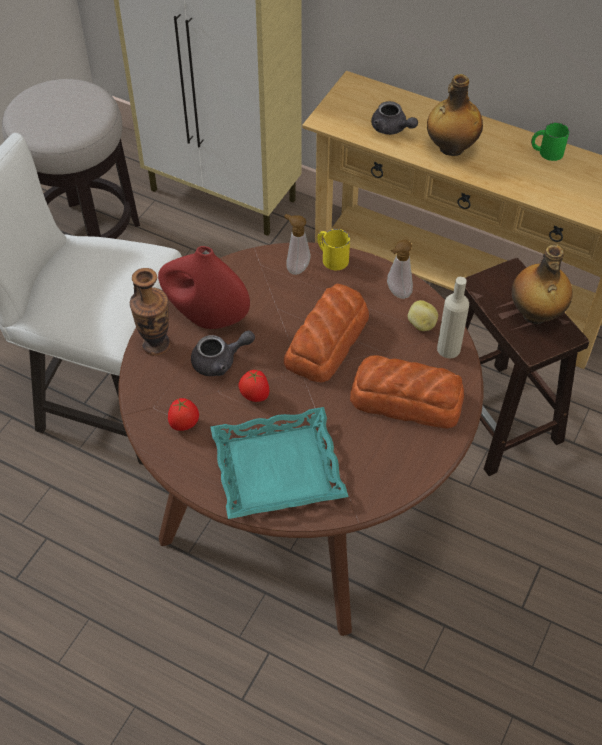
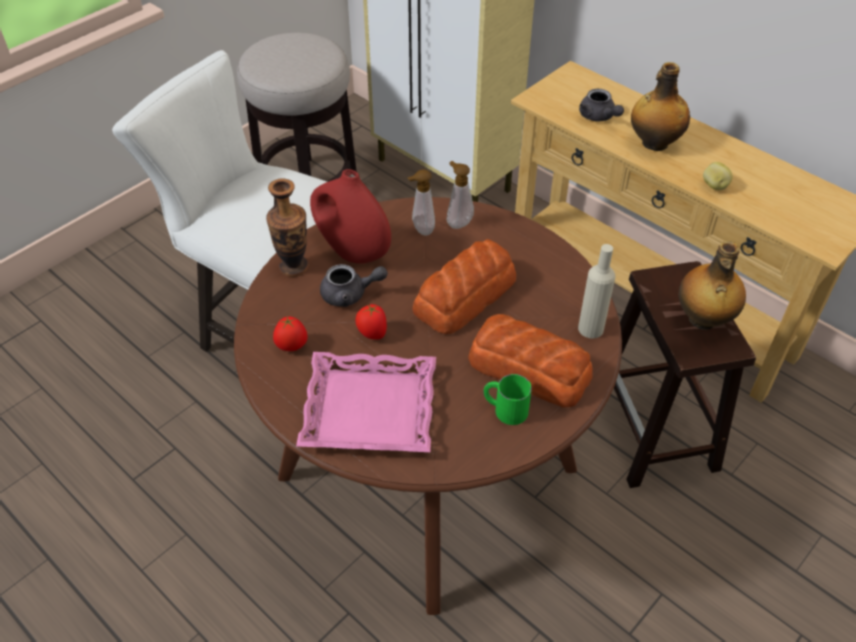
camera: 15 degrees right, 5 degrees down
(278, 470) = (369, 411): turquoise tray -> pink tray
(331, 257) = (496, 219): yellow mug -> none
(396, 293) = (553, 265): soap dispenser -> soap dispenser (421, 230)
(421, 325) = (569, 299): potato -> potato (714, 186)
(546, 152) = (754, 163): green mug -> green mug (505, 409)

